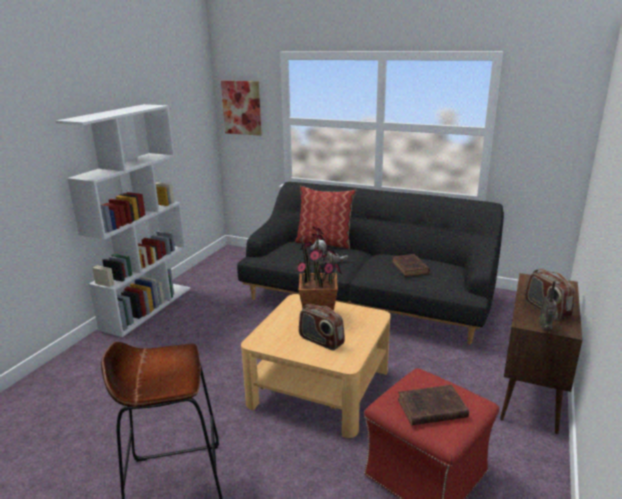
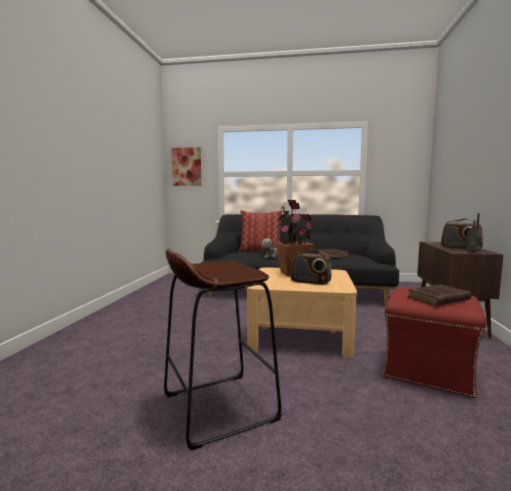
camera: 15 degrees left, 15 degrees down
(147, 308) = (121, 305): white bookcase -> none

